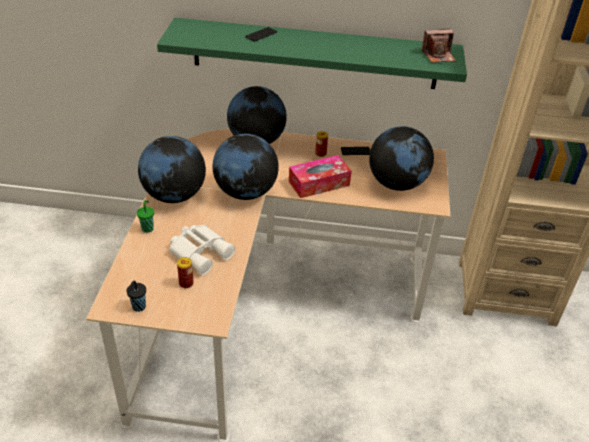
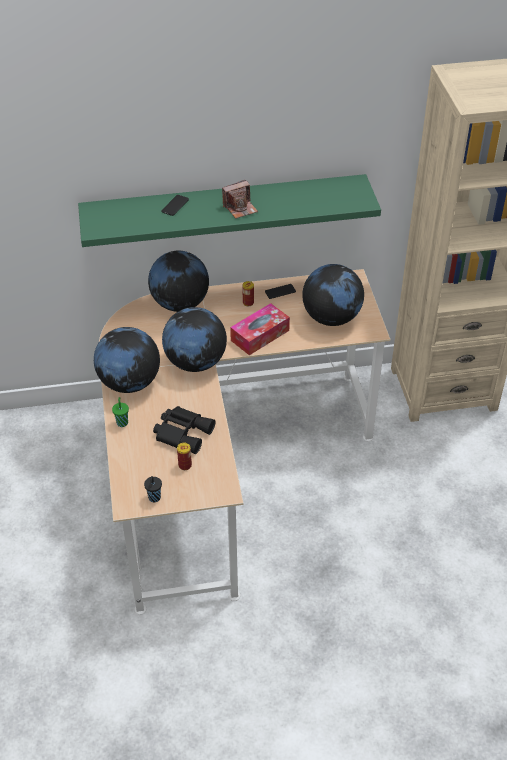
camera: 15 degrees left, 5 degrees up
(201, 251) = (183, 432): white binoculars -> black binoculars
(438, 56) = (349, 193): camera -> camera (240, 208)

